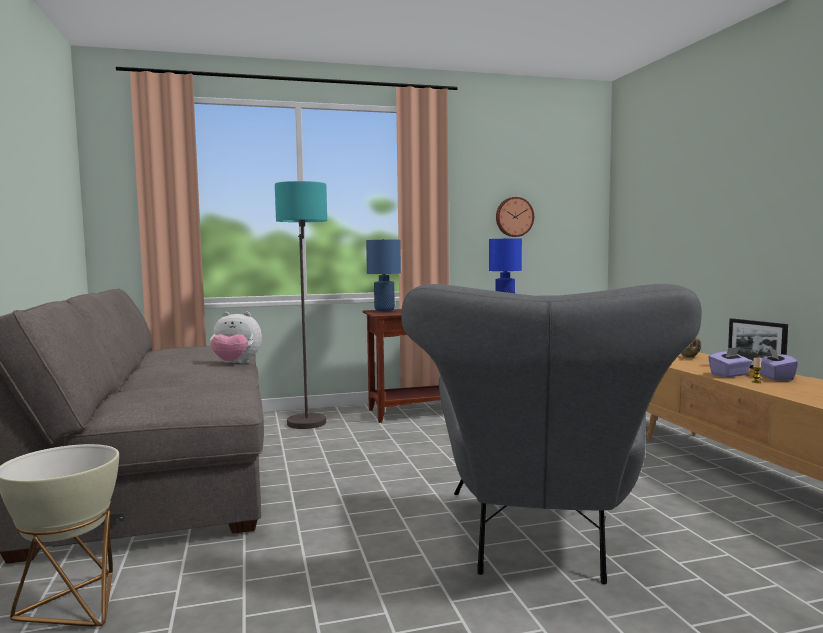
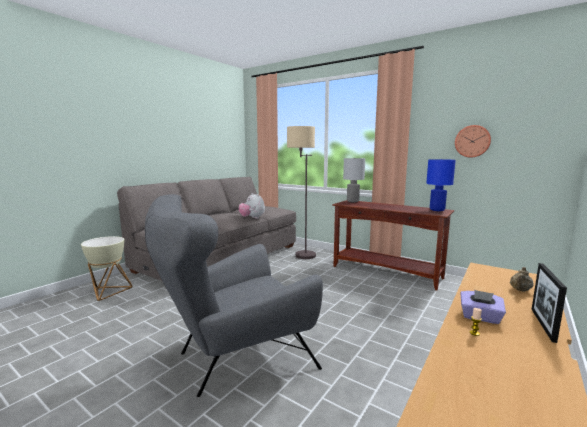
camera: 50 degrees right, 5 degrees up
(308, 426) = (302, 257): turquoise floor lamp -> beige floor lamp
(384, 311) = (352, 202): blue table lamp -> grey table lamp
(775, 377) = (519, 339): purple tissue box -> none

